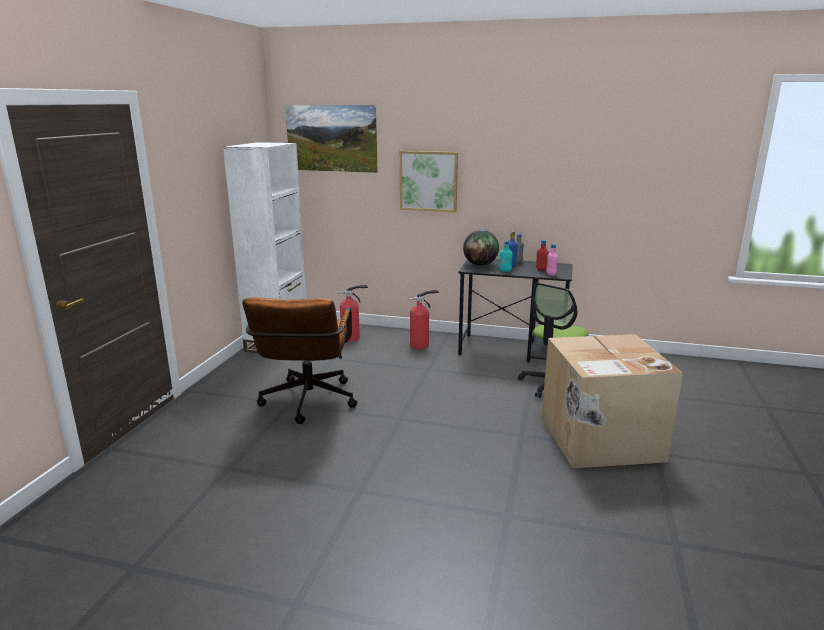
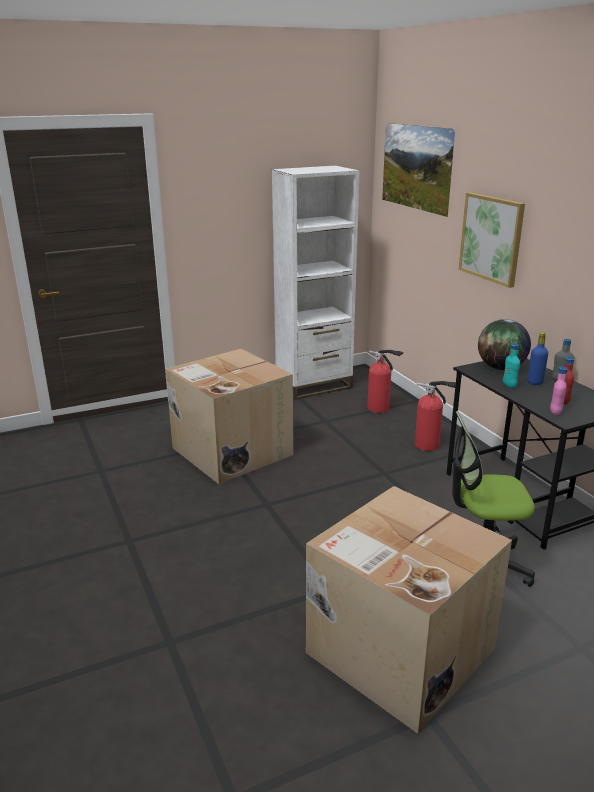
camera: 50 degrees right, 5 degrees up
(307, 404) = (230, 451): brown office chair -> cardboard box

